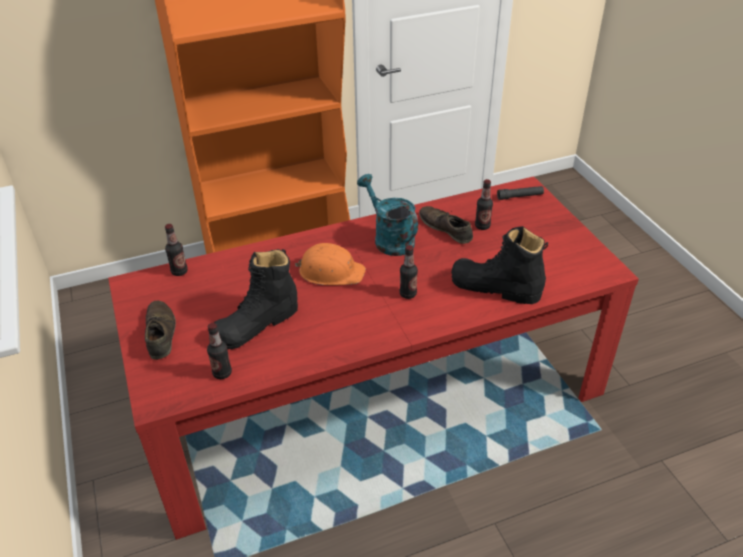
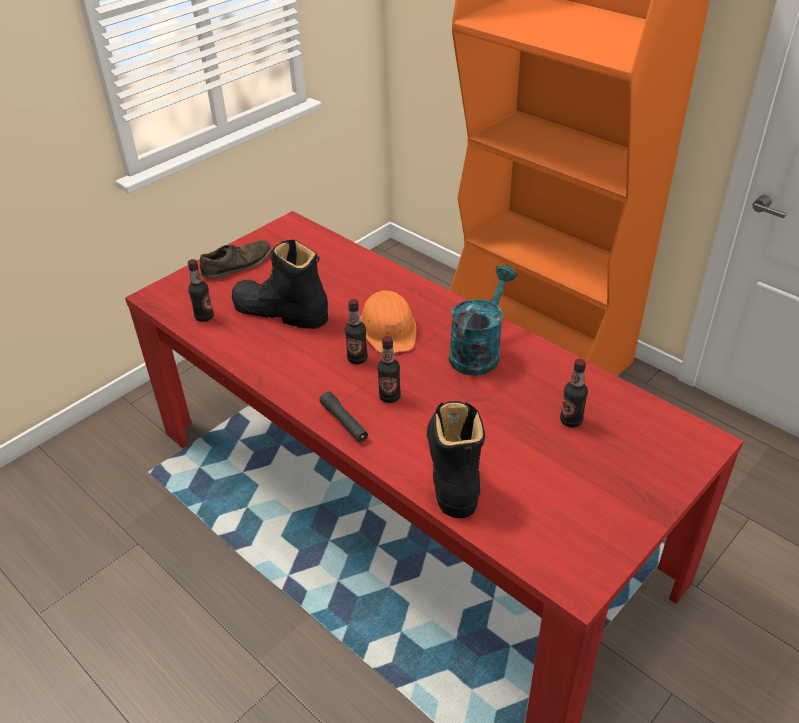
camera: 65 degrees right, 0 degrees up
(179, 271) = (324, 241): bottle -> bottle (357, 359)
(445, 228) = (537, 389): brown shoe -> none
(520, 196) = (675, 439): black flashlight -> black flashlight (344, 422)

